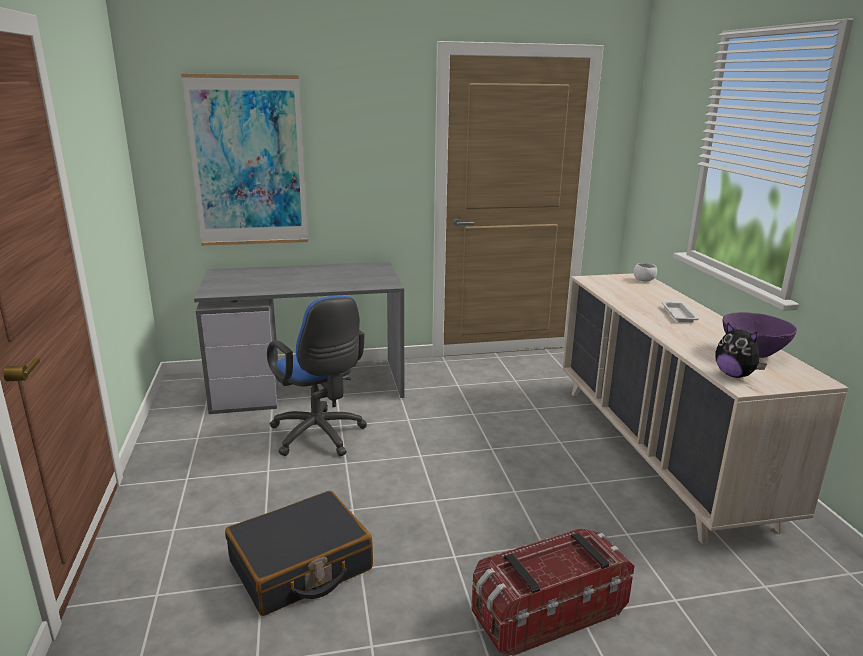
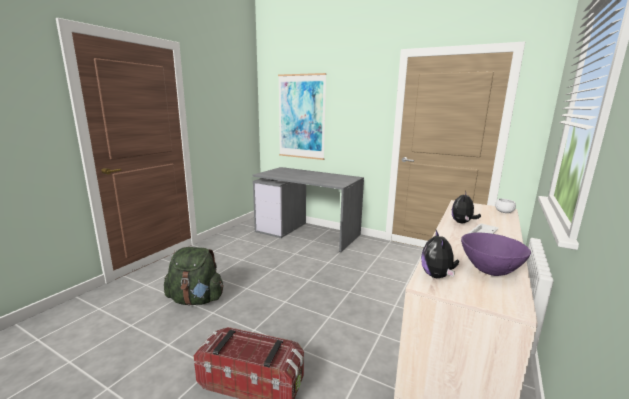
camera: 40 degrees right, 5 degrees down
(301, 566) = (196, 300): black suitcase -> green backpack
(320, 437) = (280, 255): blue office chair -> none
(639, 306) = (462, 223): none -> plush toy

